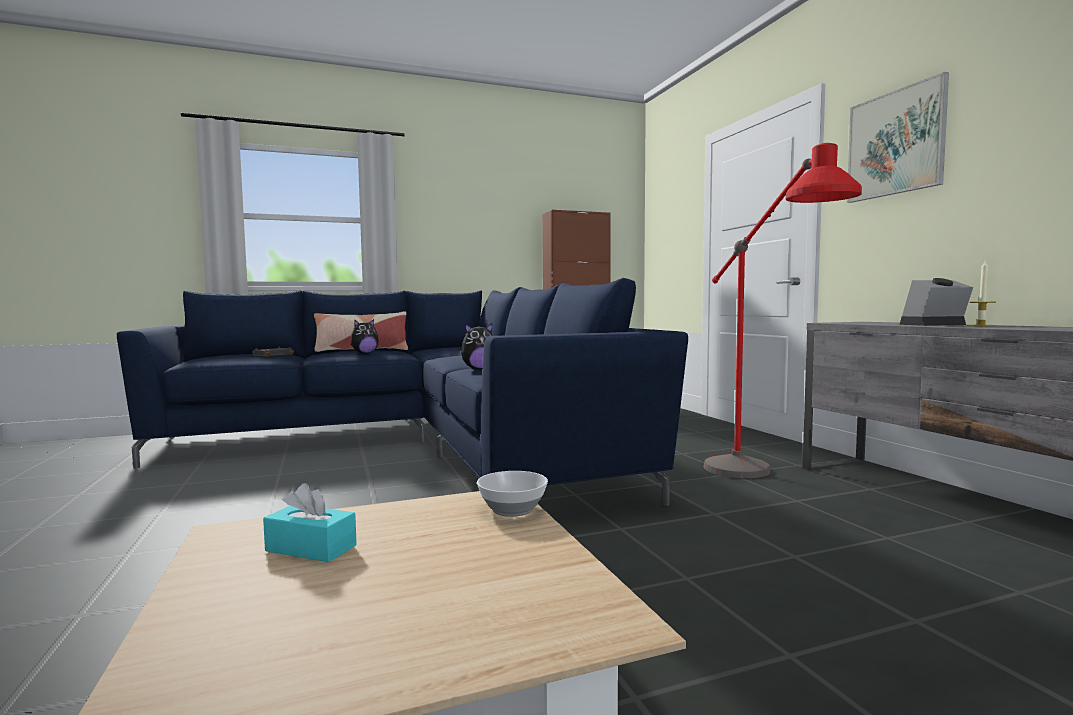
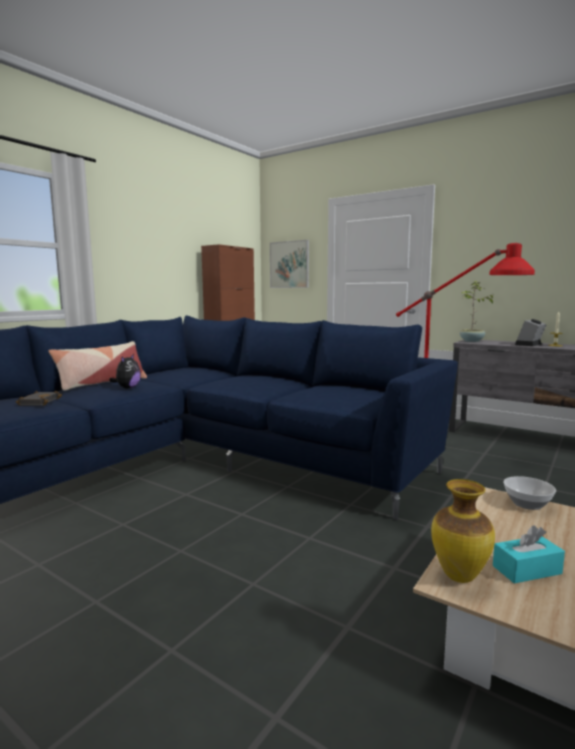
camera: 35 degrees left, 5 degrees up
(247, 531) = (459, 575): none -> vase
(479, 369) = (315, 398): plush toy -> none
(849, 322) = (471, 341): none -> potted plant
(895, 143) = (487, 233): picture -> picture (289, 264)

